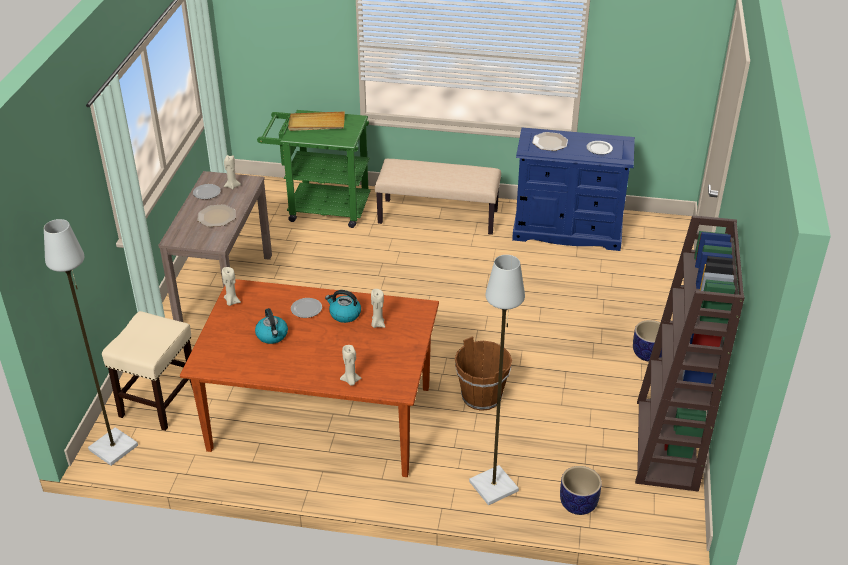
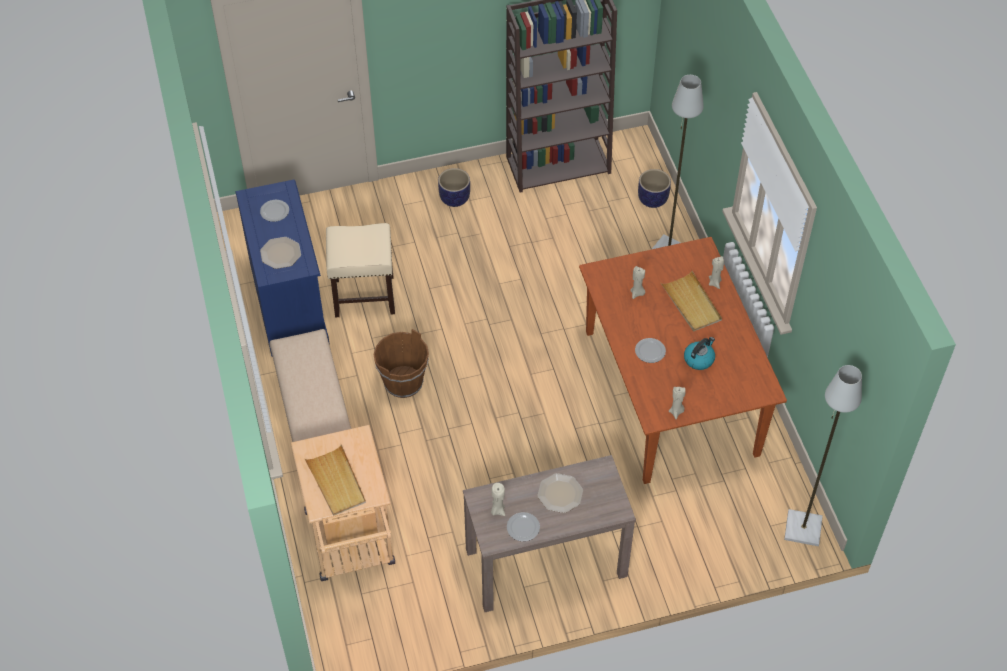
camera: 115 degrees left, 15 degrees up
(159, 401) = (730, 526): beige stool -> beige stool (363, 296)
(321, 208) = (352, 545): green cart -> beige cart
(338, 355) = (691, 303): none -> beige tray
(344, 314) = (639, 321): kettle -> none
(481, 397) = (576, 292): brown bucket -> brown bucket (403, 383)

